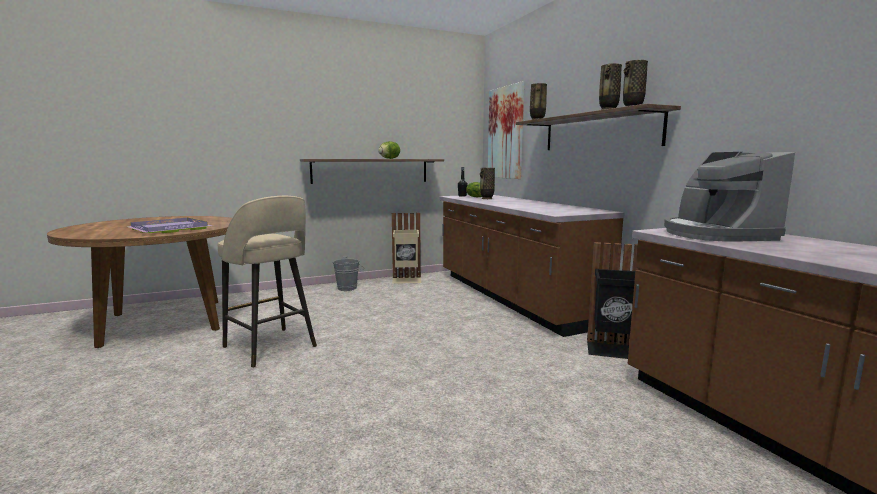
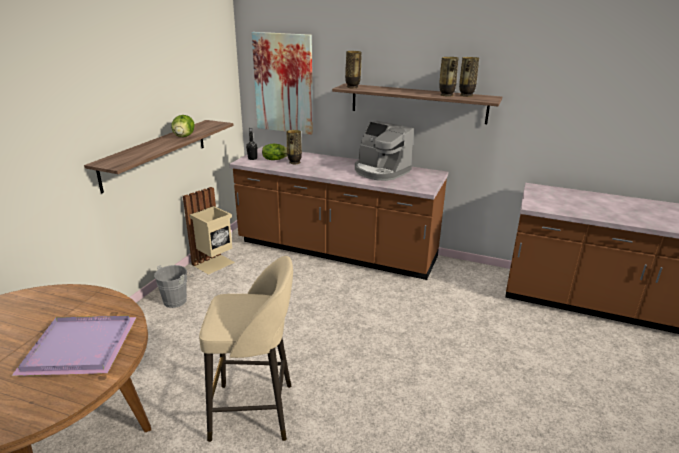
camera: 45 degrees left, 15 degrees up
(612, 350) = (464, 279): black trash can -> none
(715, 234) = (560, 202): coffee machine -> coffee machine (380, 171)

